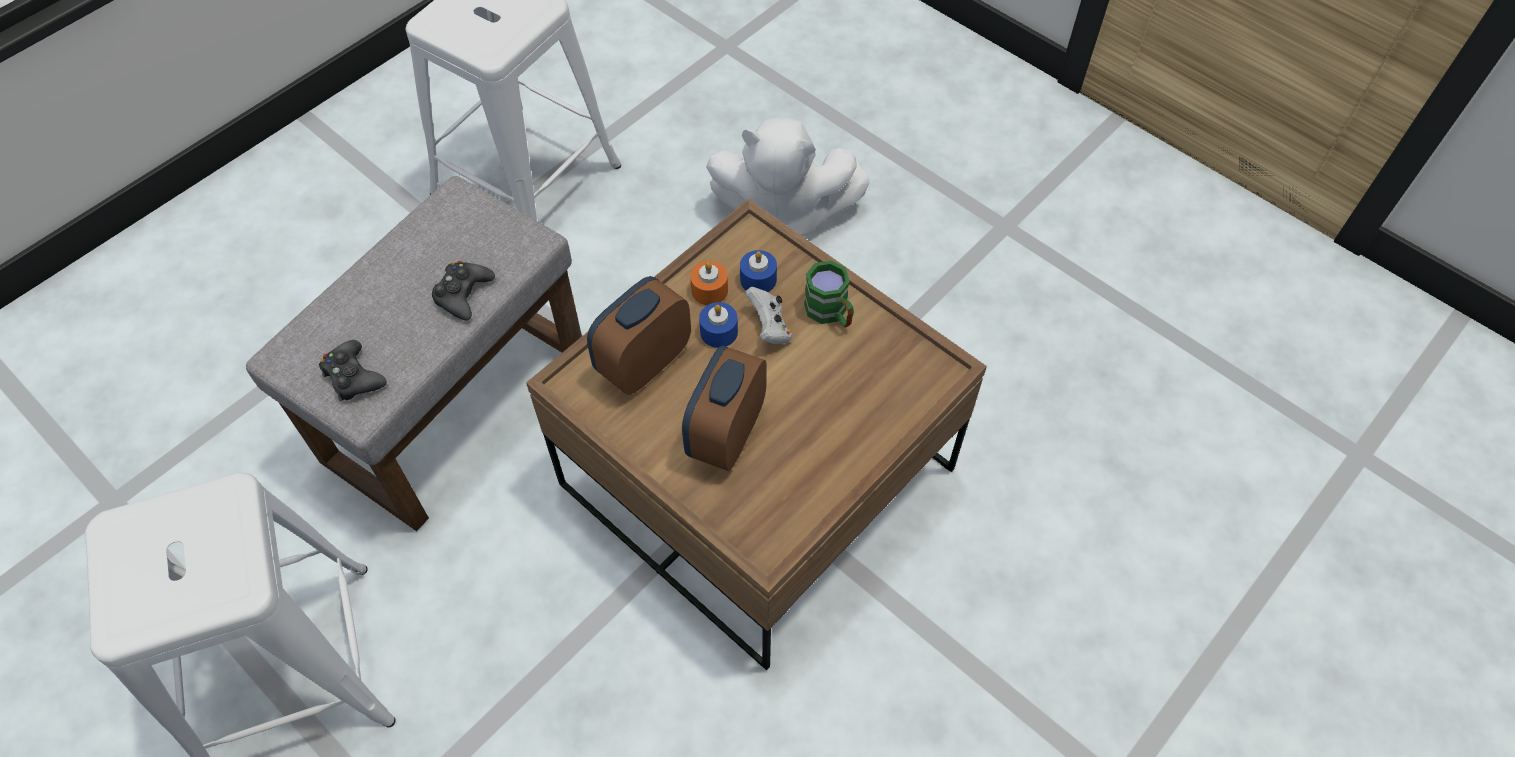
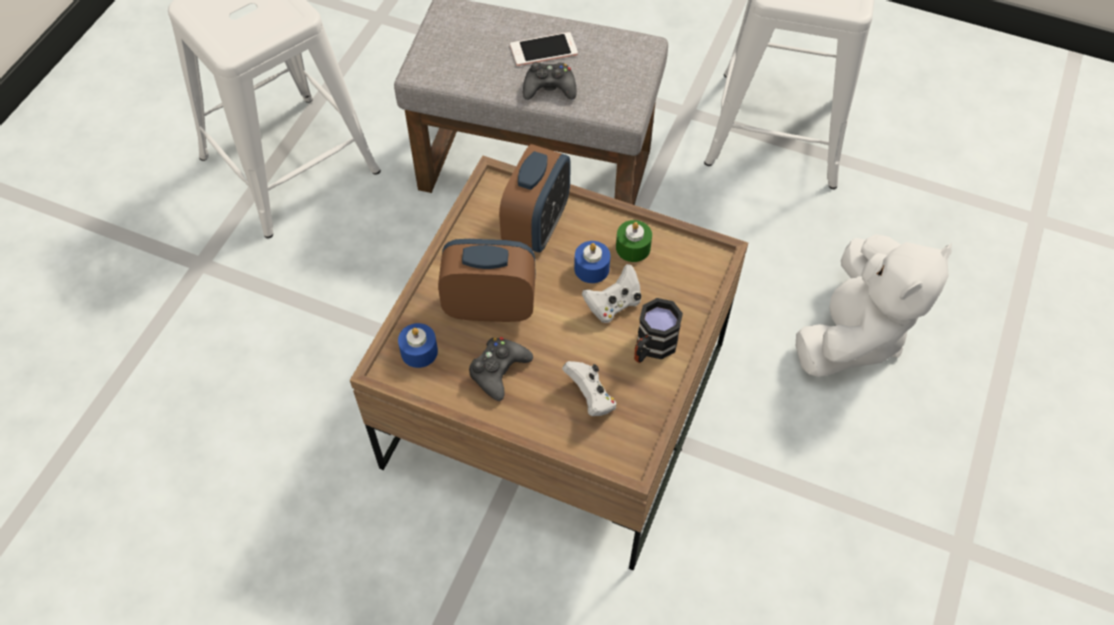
camera: 70 degrees right, 0 degrees up
(353, 377) = (447, 55): black game controller -> black game controller (498, 371)
(405, 283) = (543, 50): none -> phone
(643, 363) = (536, 226): alarm clock -> alarm clock turned 90 degrees clockwise
(709, 290) = (633, 247): orange candle -> green candle
(758, 279) = (662, 280): blue candle -> blue candle (419, 351)
(782, 215) = (853, 334): white plush toy -> white plush toy turned 135 degrees counterclockwise
(830, 313) = (651, 347): green mug -> black mug
(867, 379) = (590, 397): none -> white game controller

